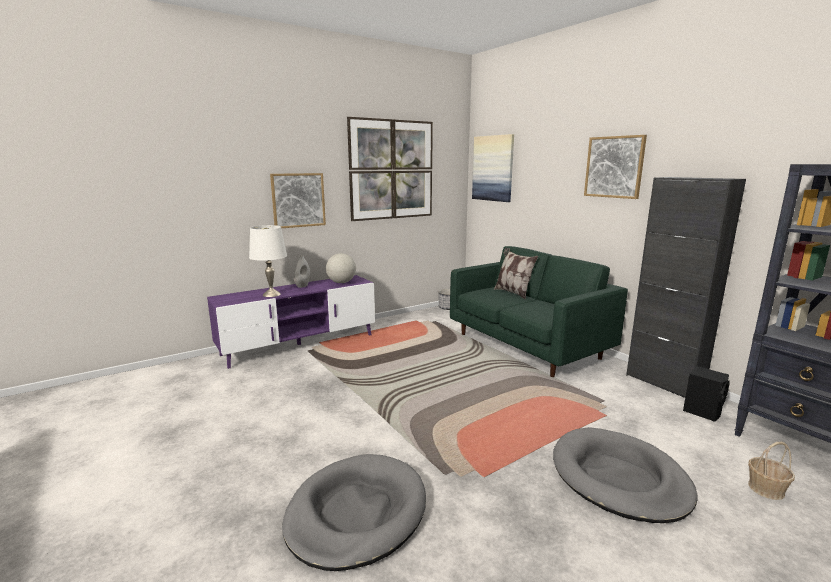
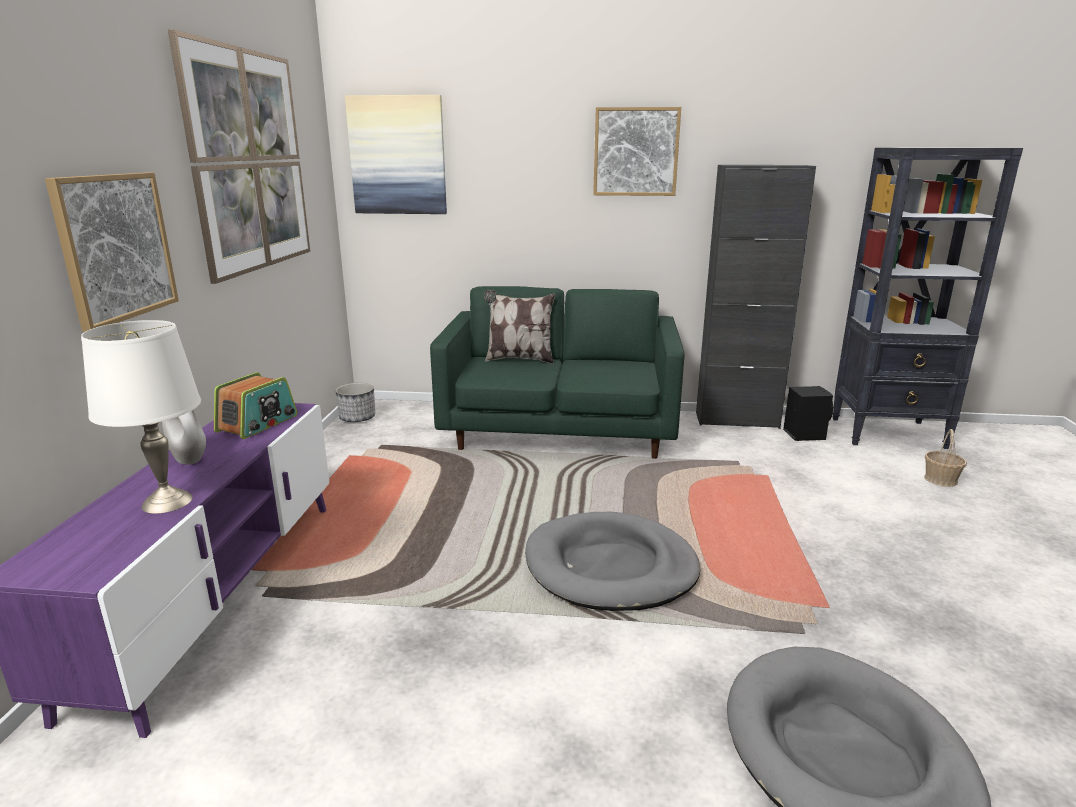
camera: 50 degrees left, 5 degrees up
(341, 282) = (258, 423): globe -> radio
(619, 478) = (884, 530): grey dog bed -> grey dog bed (610, 567)

